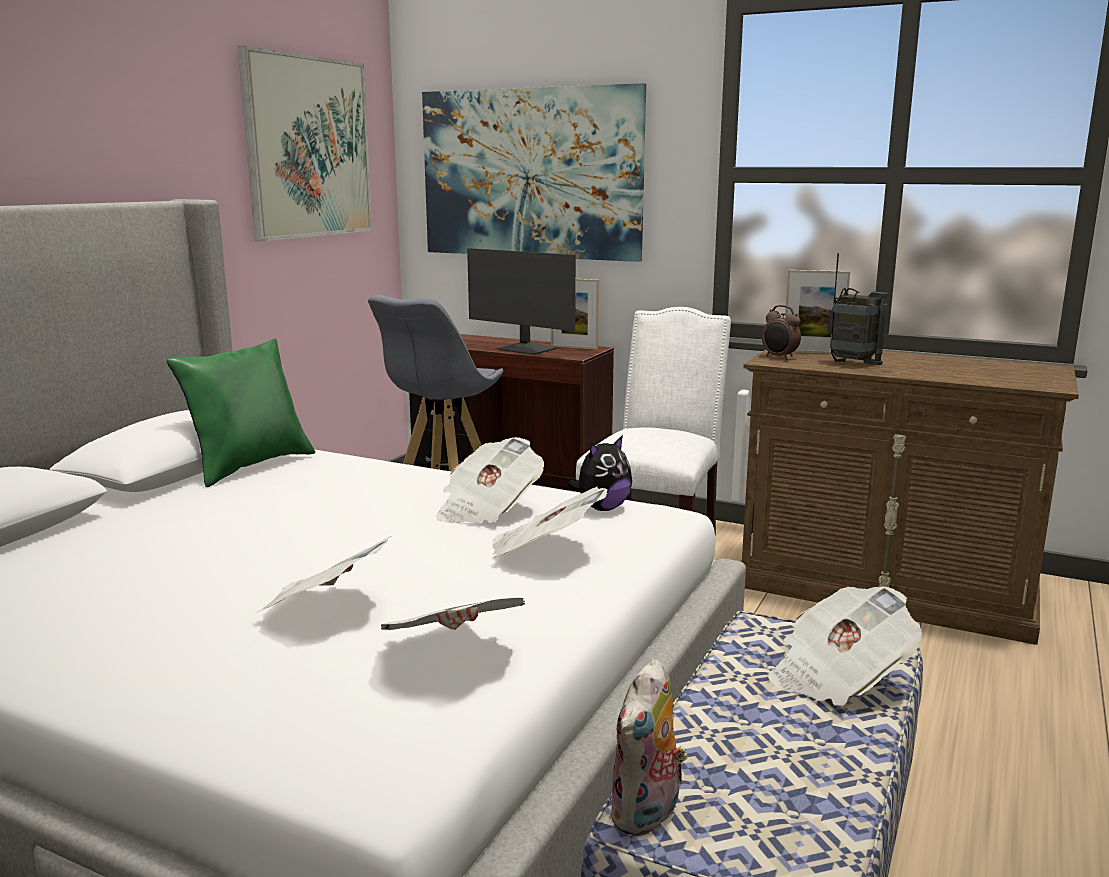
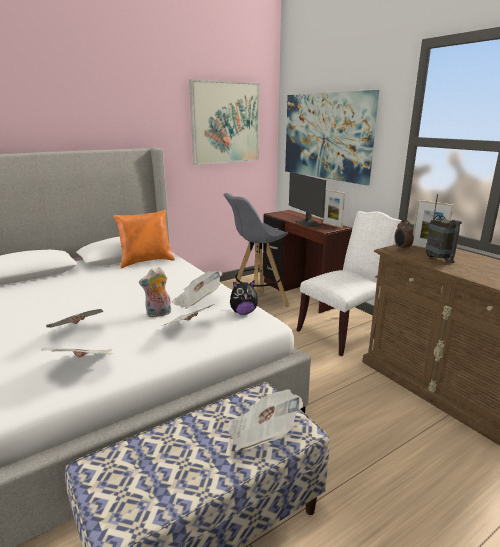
camera: 30 degrees right, 5 degrees up
(249, 466) = (146, 261): green pillow -> orange pillow
(647, 815) = (95, 467): plush toy -> plush toy (158, 314)

